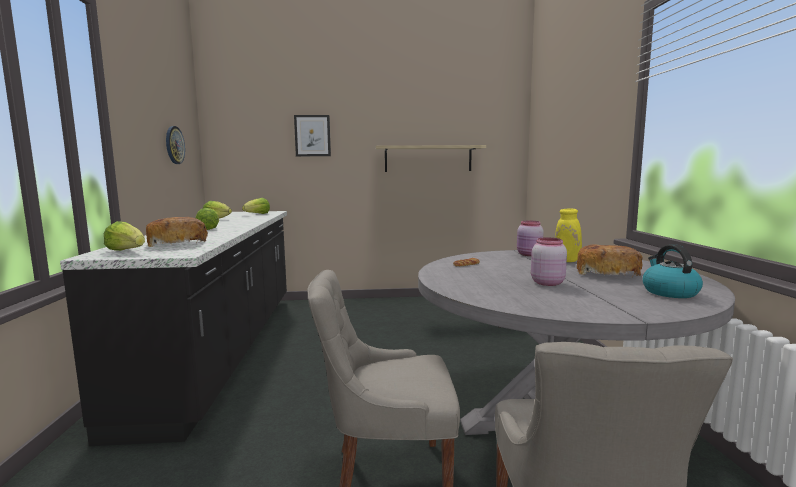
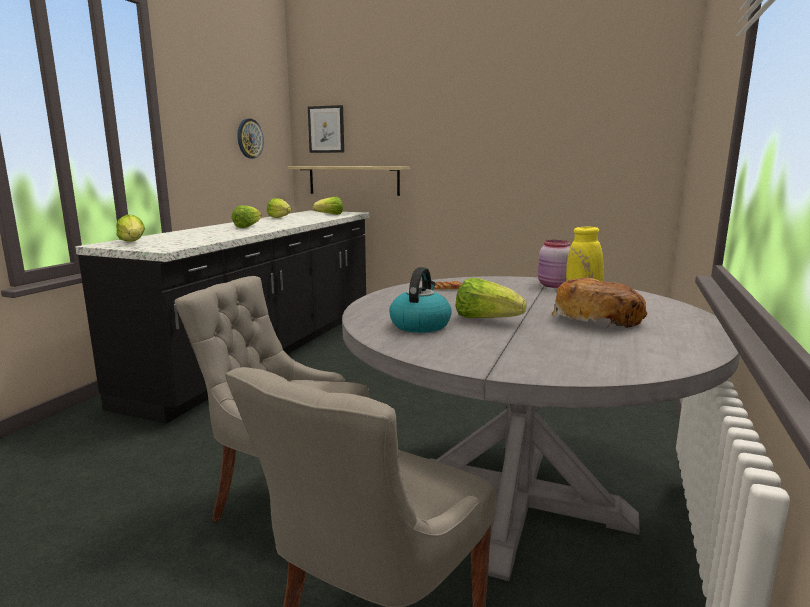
camera: 25 degrees right, 5 degrees up
(176, 243) = (184, 239): bread -> none
(312, 136) = (401, 125): picture -> picture (326, 129)
(428, 159) = (538, 152): shelf -> shelf (353, 180)
(546, 283) = (486, 319): pink jar -> lettuce
(669, 292) = (618, 352): kettle -> kettle (420, 325)

